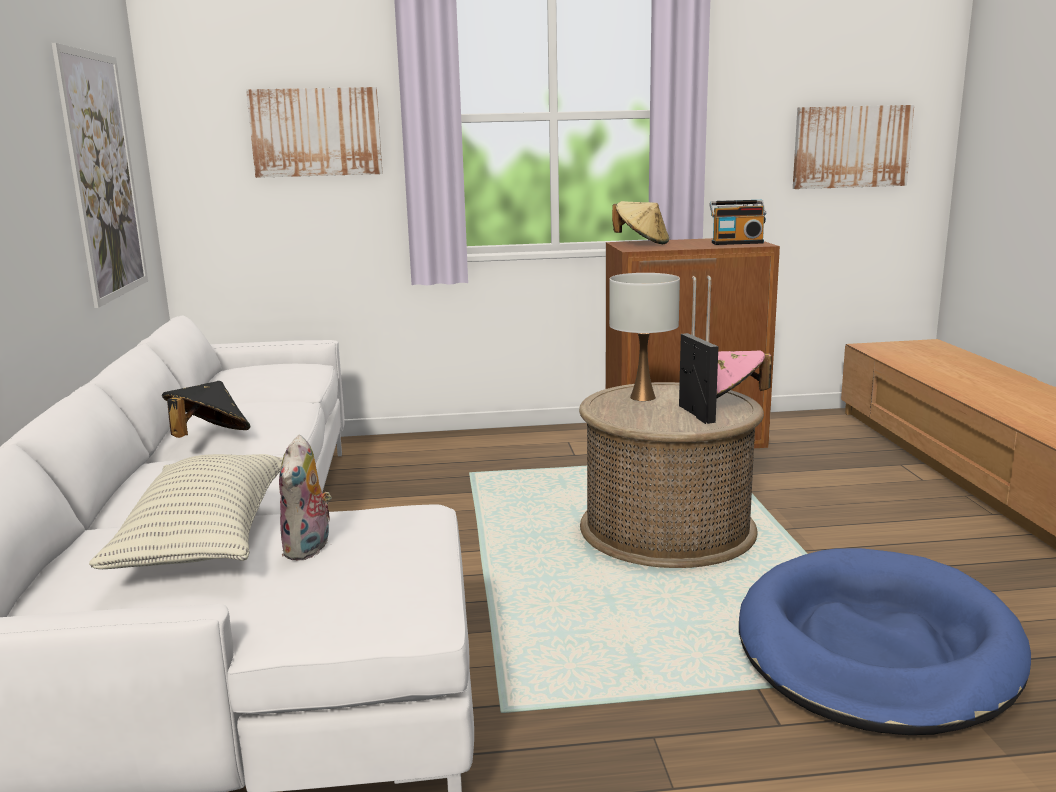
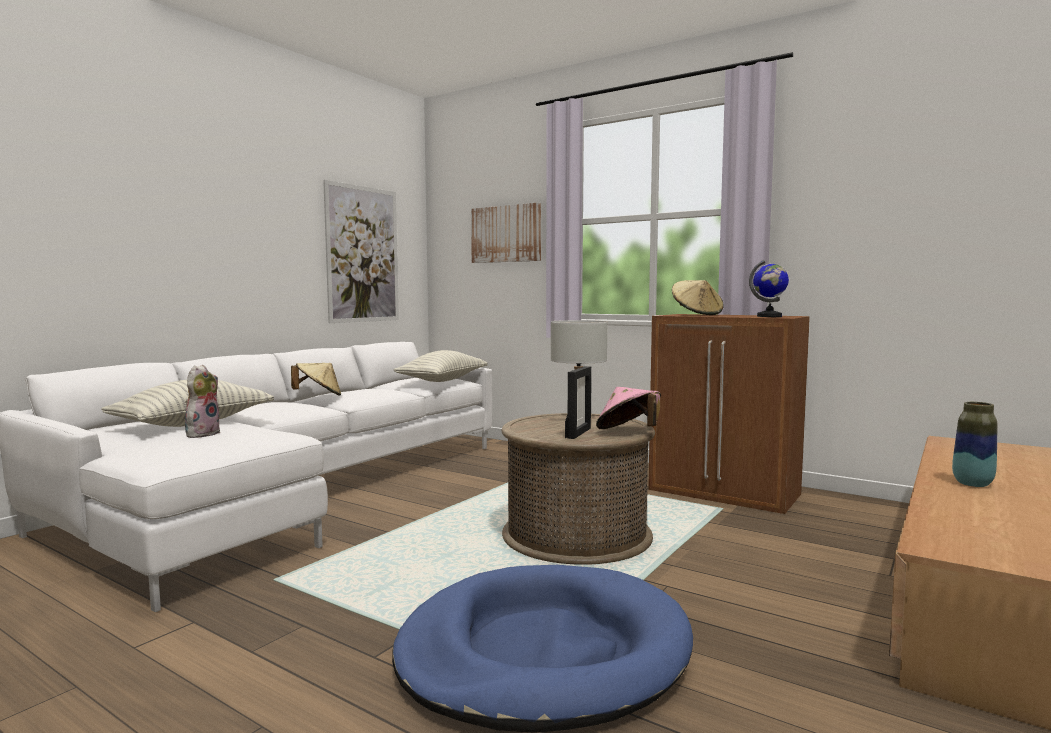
camera: 40 degrees right, 10 degrees down
(209, 438) = (318, 396): black hat -> beige hat
(297, 371) = (443, 380): none -> pillow
(309, 549) = (202, 434): plush toy -> plush toy turned 150 degrees clockwise
(736, 243) = (769, 316): radio -> globe
(851, 147) = (941, 233): picture -> none
(976, 387) = (972, 484): none -> vase

